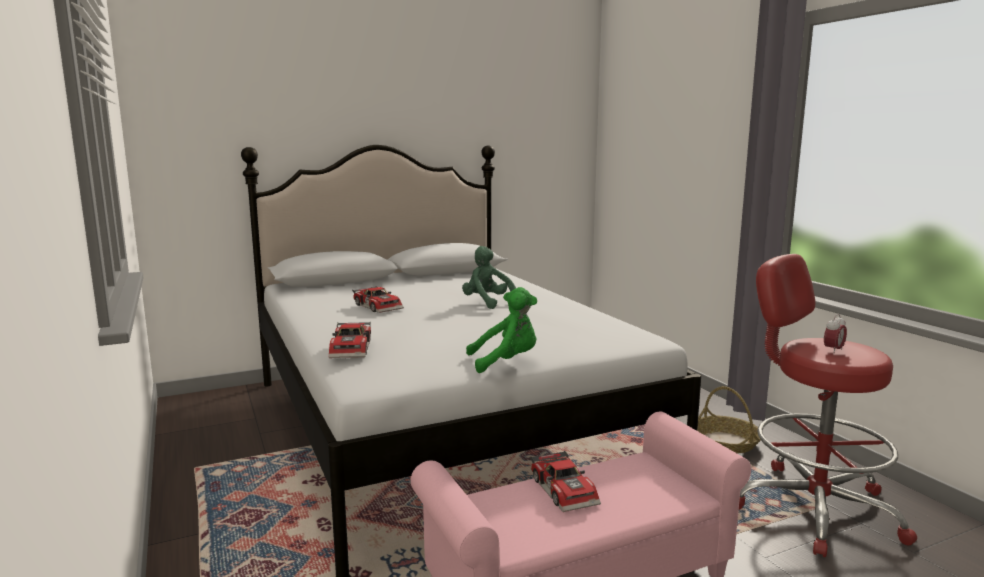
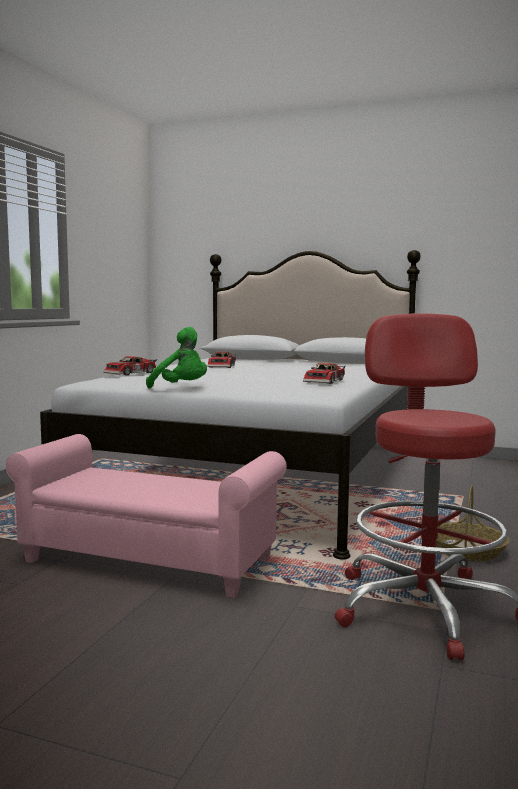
camera: 45 degrees right, 5 degrees down
(487, 303) = (296, 373): green plush toy -> none
(566, 490) = (150, 481): toy car -> toy car (326, 381)
(833, 350) = (434, 417): alarm clock -> none

